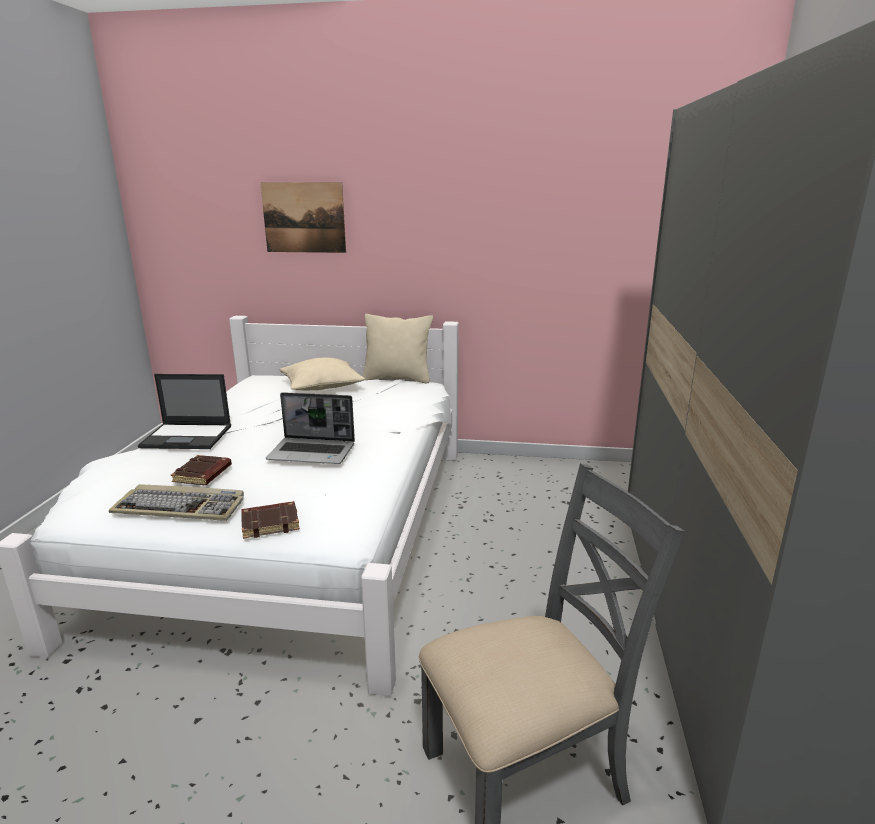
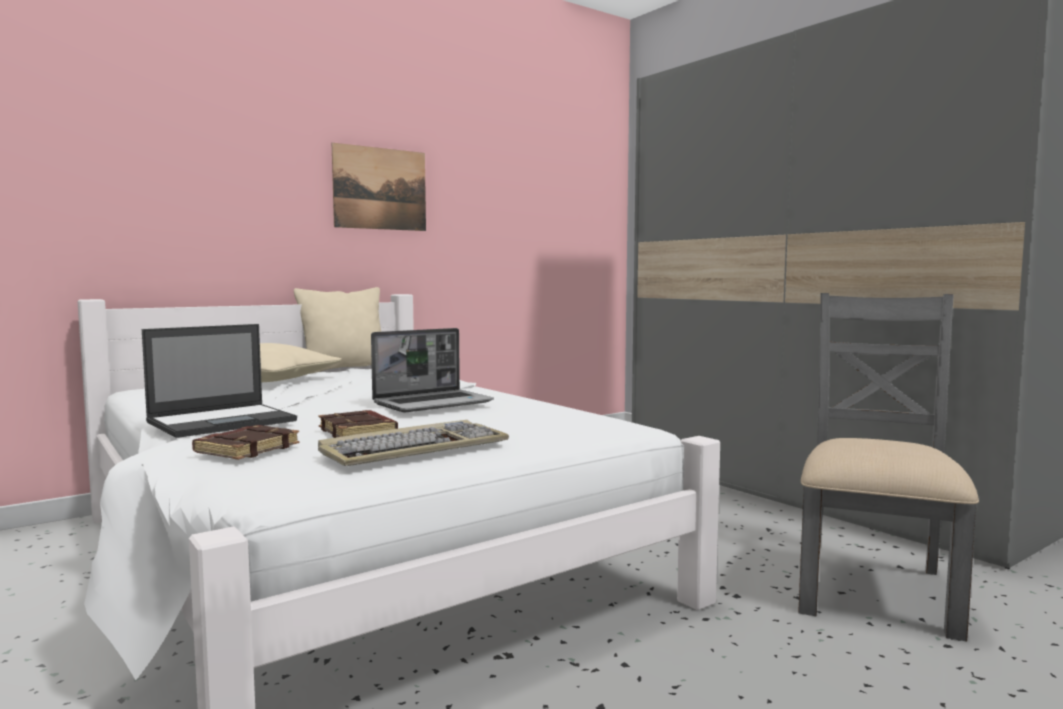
camera: 45 degrees left, 15 degrees down
(271, 523) = (548, 435): brown book -> brown book (247, 449)
(304, 217) = (201, 159): picture -> picture (380, 188)

